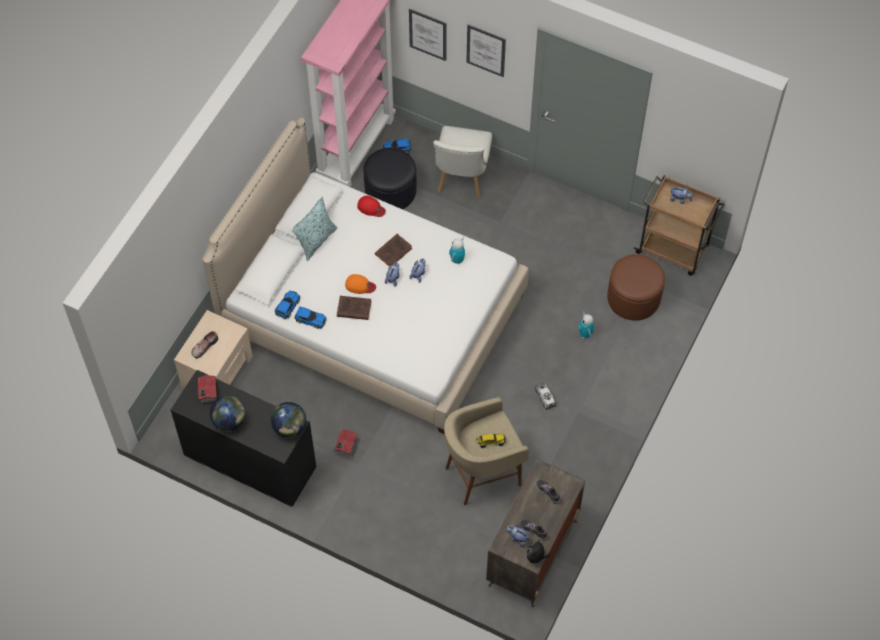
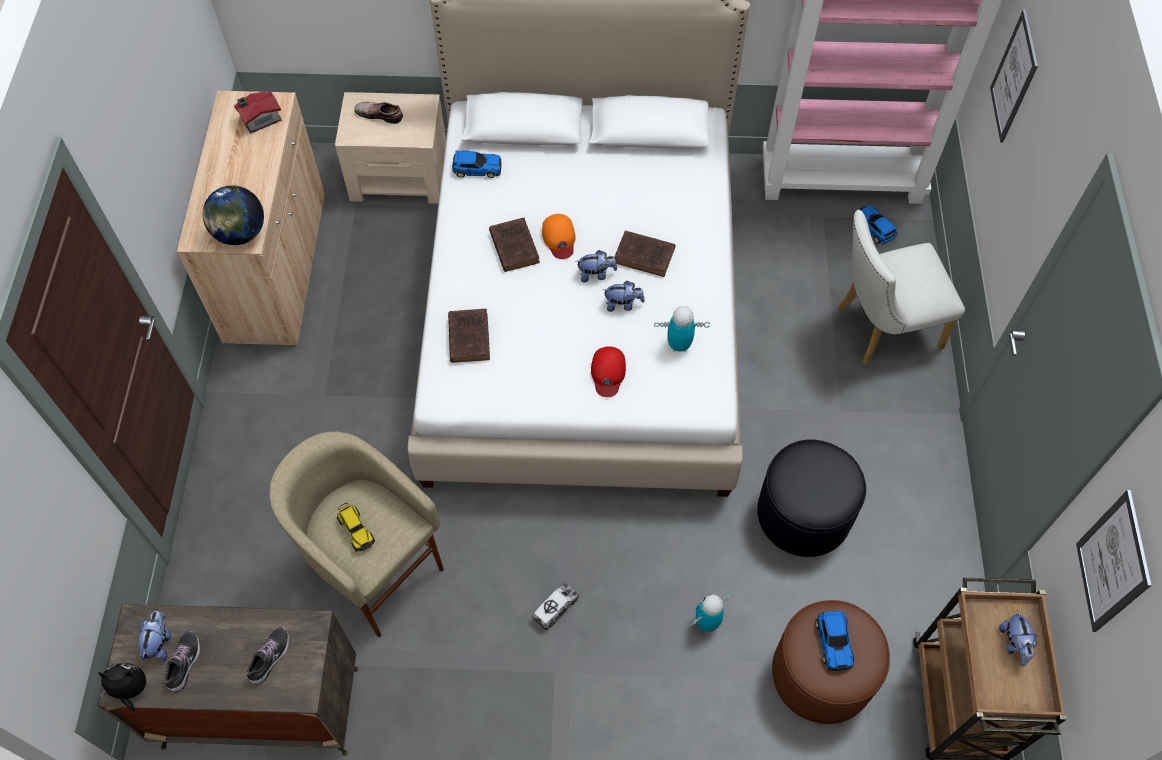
camera: 65 degrees right, 0 degrees up
(229, 421) = (223, 160): globe -> none
(250, 461) = (277, 267): black cabinet -> beige cabinet
(310, 319) = (469, 202): toy car -> toy car (834, 641)
(316, 241) = (607, 157): pillow -> none
(345, 447) = (346, 368): toy house -> none
(371, 208) = (704, 198): red cap -> red cap (608, 372)
(390, 191) = (799, 249): black ottoman -> black ottoman (804, 513)
(401, 351) = (469, 336): none -> brown book
(486, 50) = (1040, 155): picture -> picture (1112, 563)

